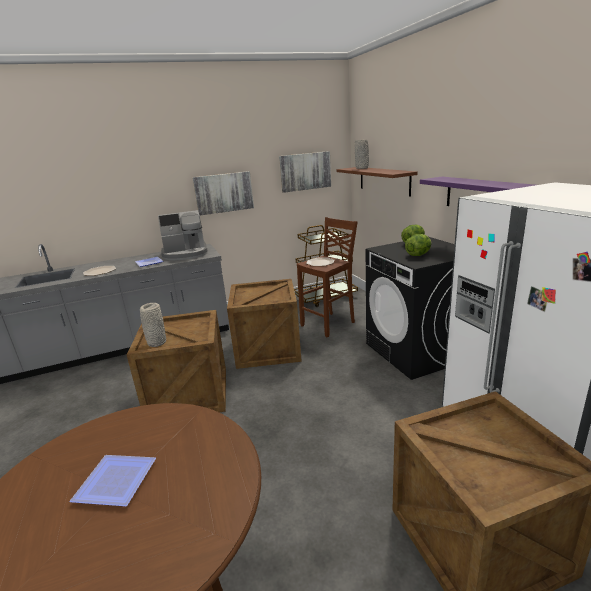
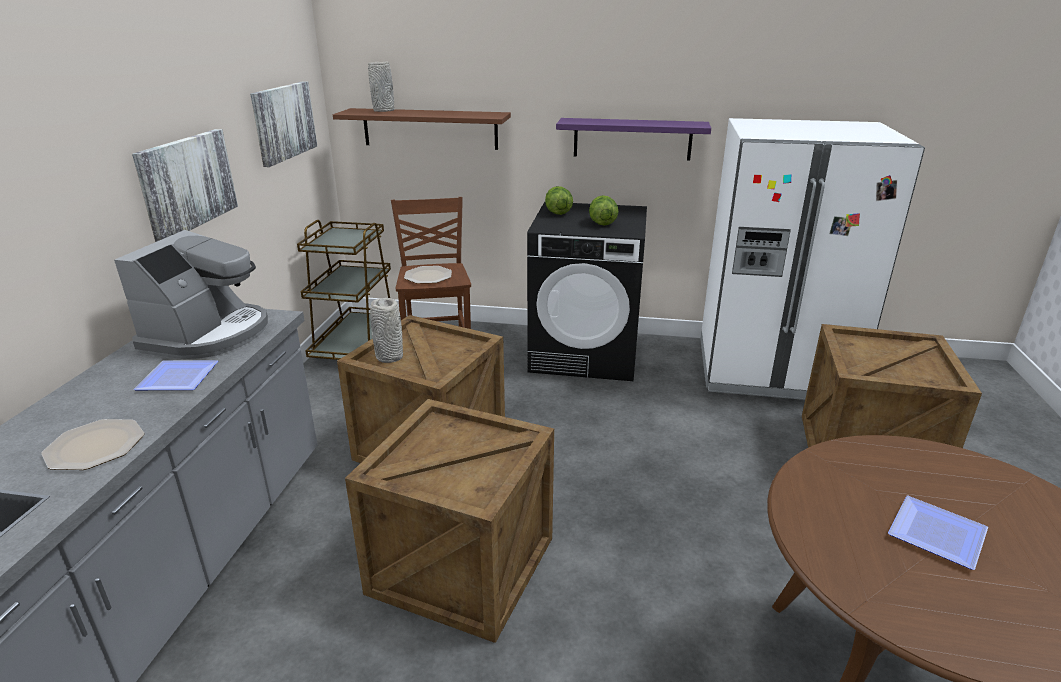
camera: 60 degrees left, 5 degrees up
(156, 343) = (469, 485): grey vase -> grey vase (389, 357)

